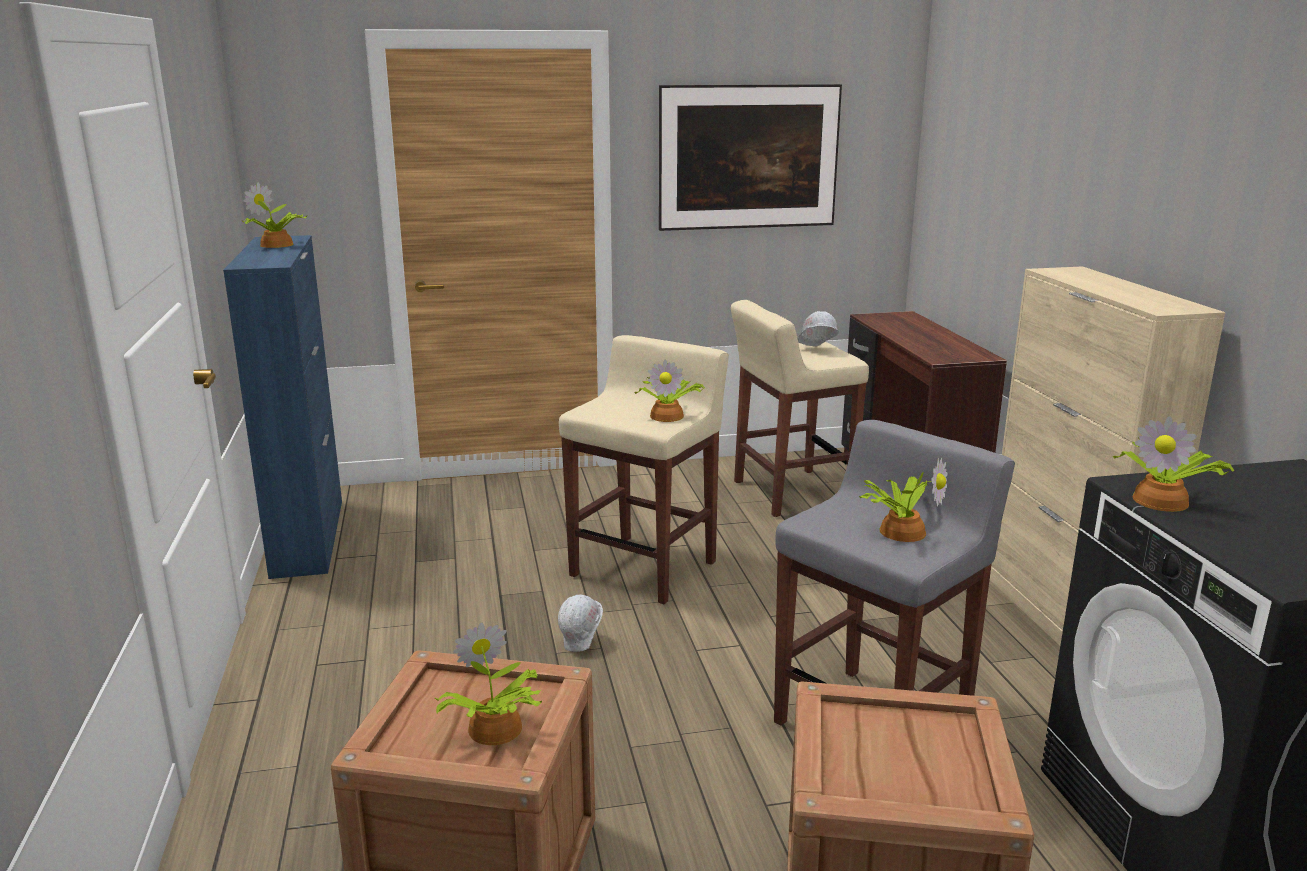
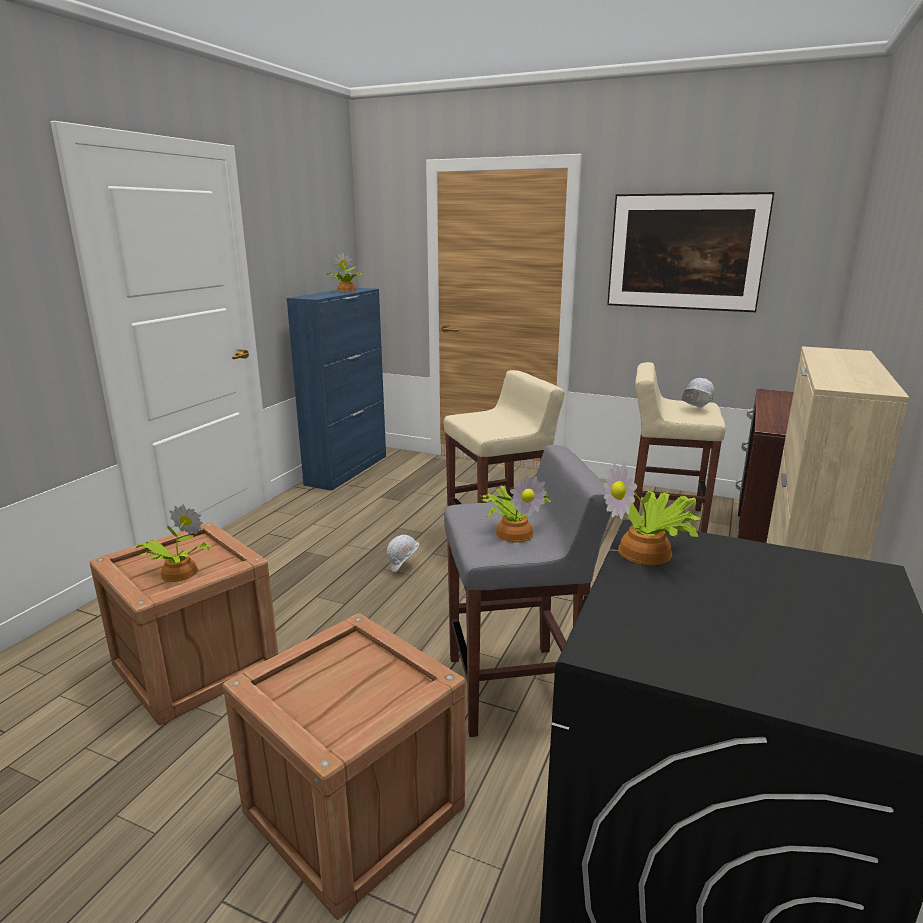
camera: 35 degrees right, 0 degrees up
(668, 415) = (505, 428): potted plant -> none

